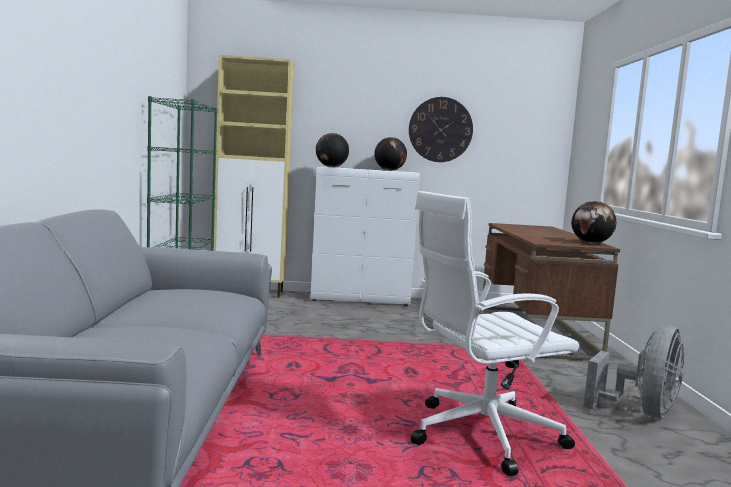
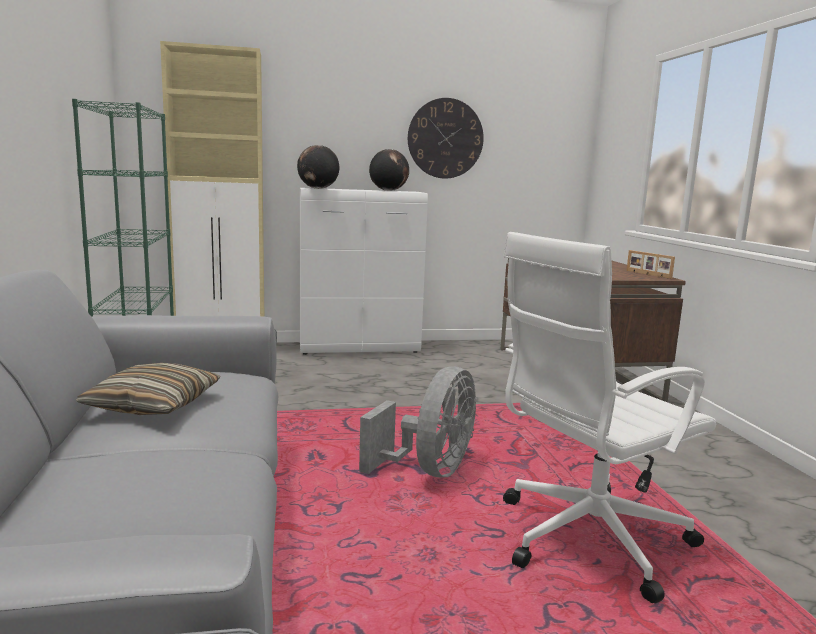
camera: 10 degrees left, 5 degrees up
(167, 303) = (153, 404): none -> pillow
(591, 243) = (647, 274): globe -> picture frame
(641, 412) = (741, 478): grey fan -> grey fan (430, 470)

